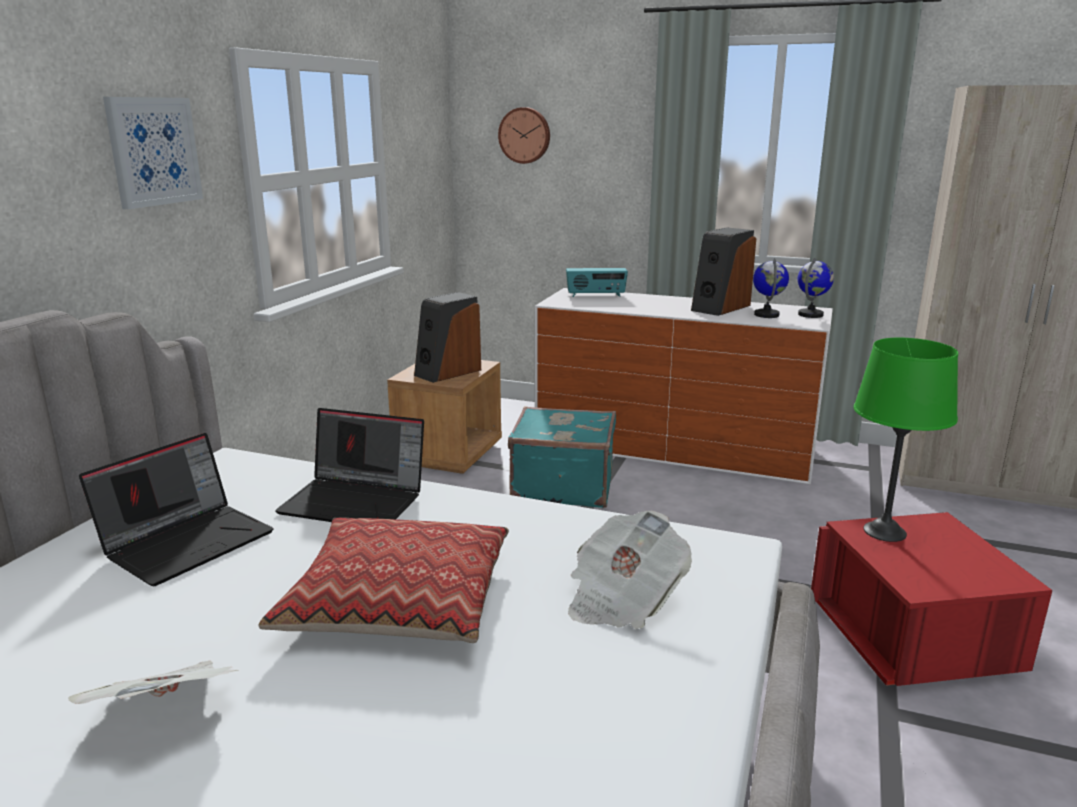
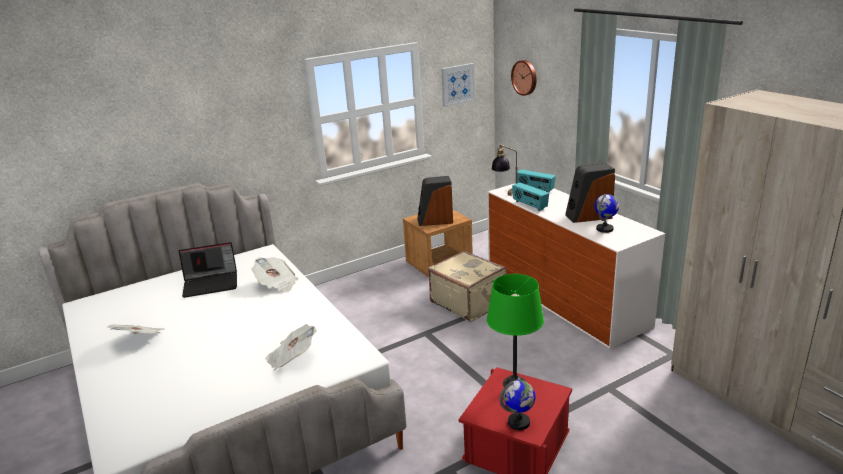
camera: 40 degrees right, 5 degrees up
(153, 151) = (255, 113): picture -> picture (457, 84)
(356, 501) = (277, 284): laptop -> newspaper
(397, 599) = (233, 329): pillow -> none
(562, 486) = (468, 302): turquoise suitcase -> beige suitcase
(571, 303) = (508, 194): none -> table lamp
(626, 309) = (529, 205): none -> radio
(811, 315) = (634, 235): globe -> globe (519, 422)

